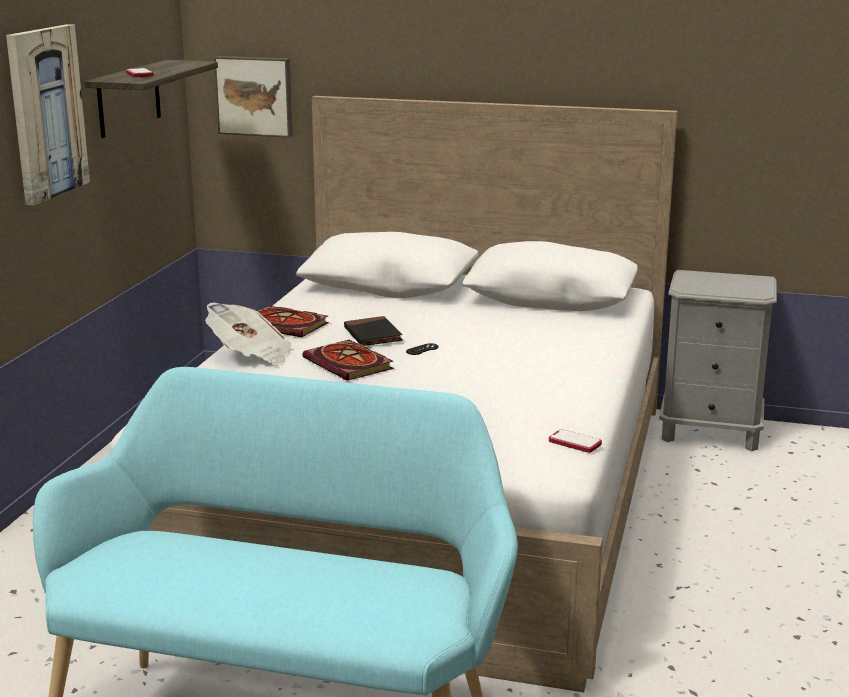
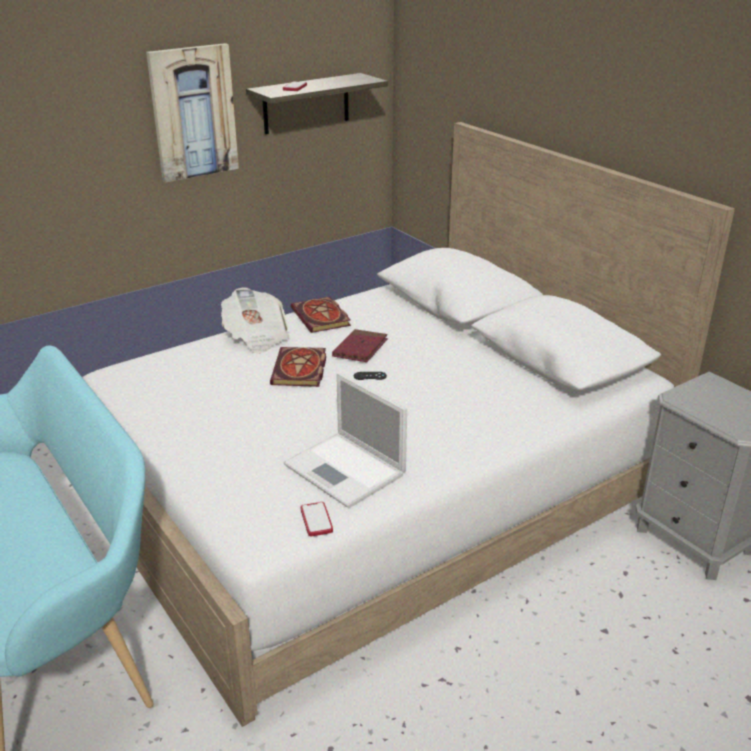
camera: 40 degrees right, 10 degrees up
(255, 96) = (429, 112): picture -> none
(373, 335) = (360, 348): black book -> red book
(533, 408) = (346, 470): none -> laptop

